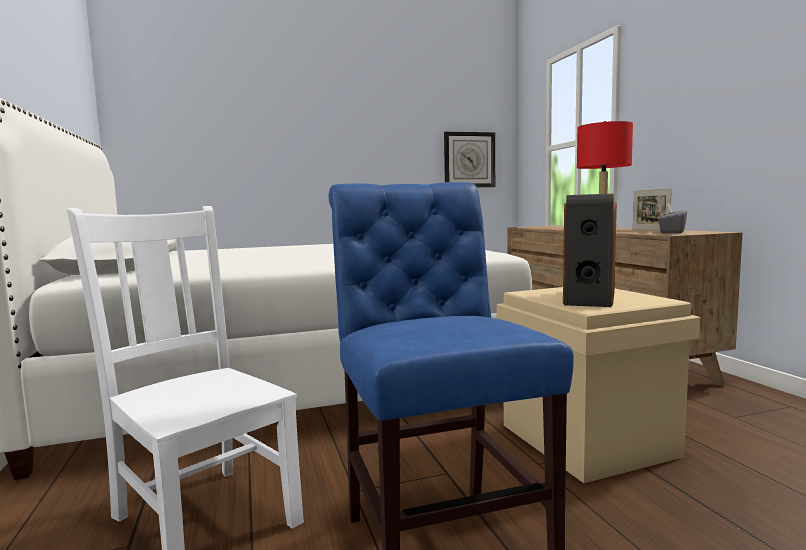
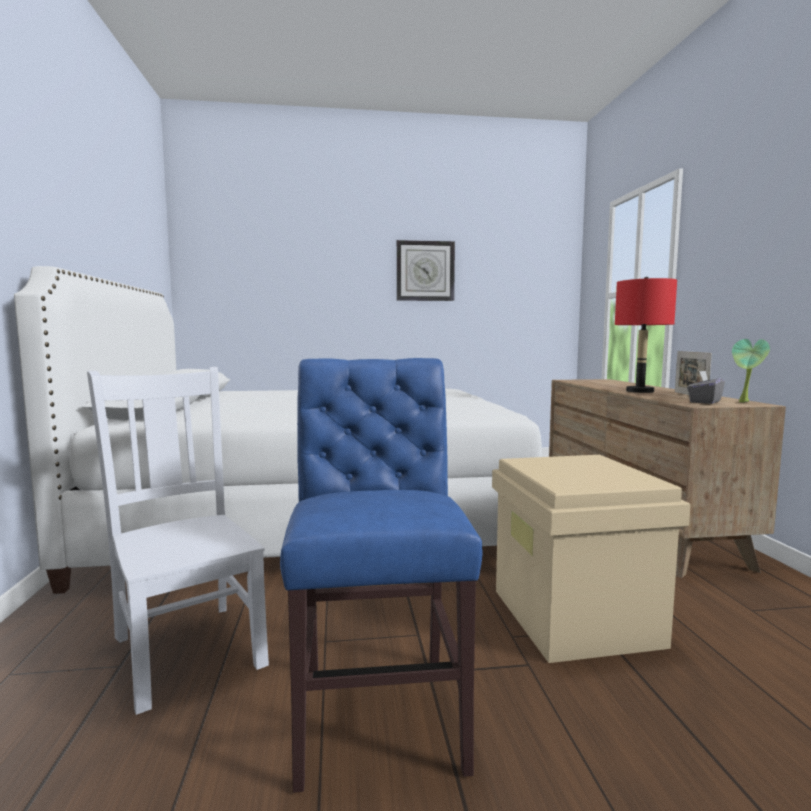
camera: 10 degrees right, 0 degrees up
(469, 160) = (525, 305): wall clock -> wall clock (425, 271)
(588, 298) = (576, 473): speaker -> none
(705, 231) = (745, 402): none -> potted plant

